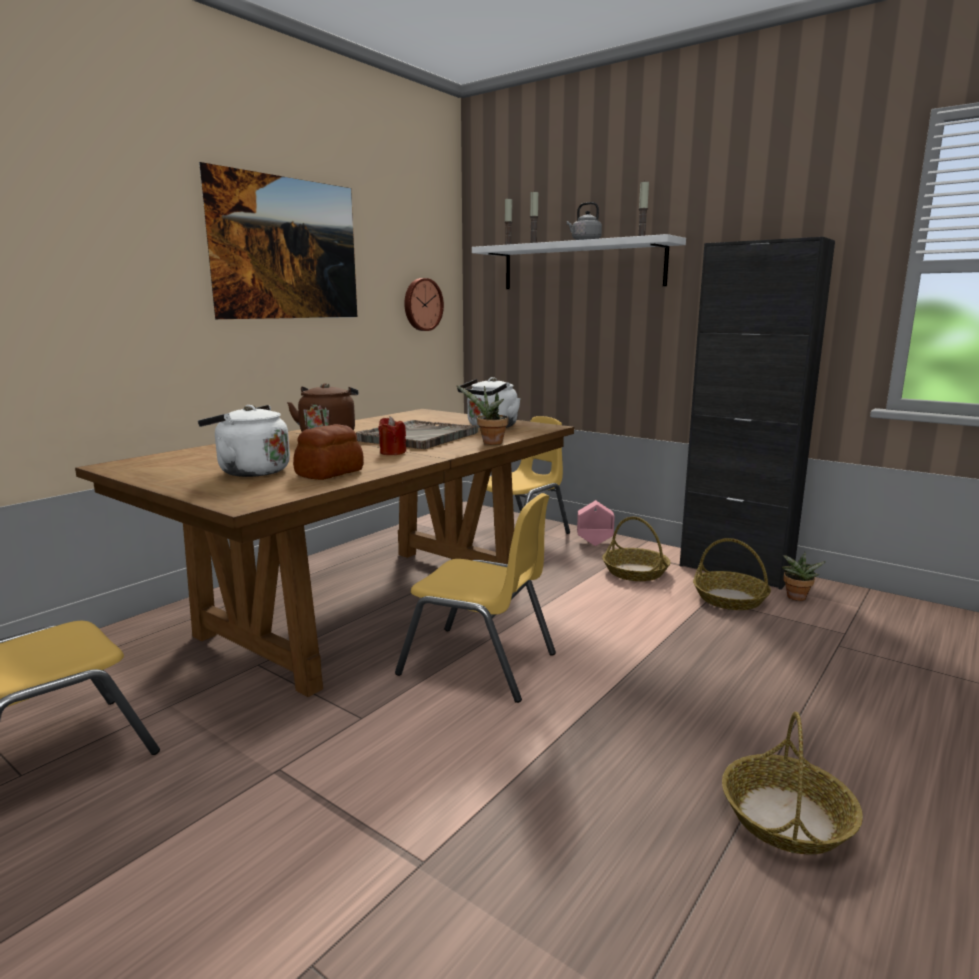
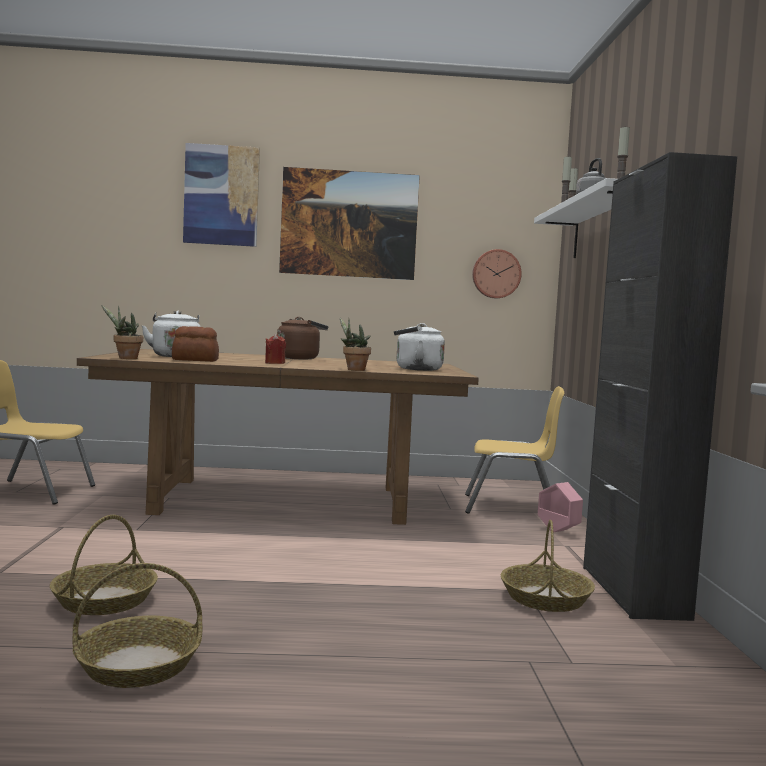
camera: 50 degrees right, 10 degrees down
(116, 201) = (221, 195): none -> picture
(417, 437) = (337, 364): grey tray -> none
(479, 664) = (247, 540): yellow chair -> none
(635, 572) = (524, 555): basket -> basket (104, 600)
(796, 598) = (621, 628): potted plant -> potted plant (125, 358)

